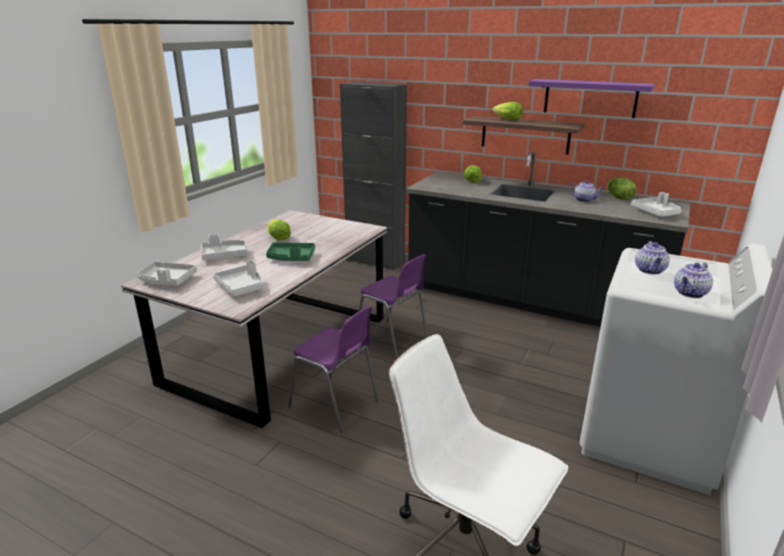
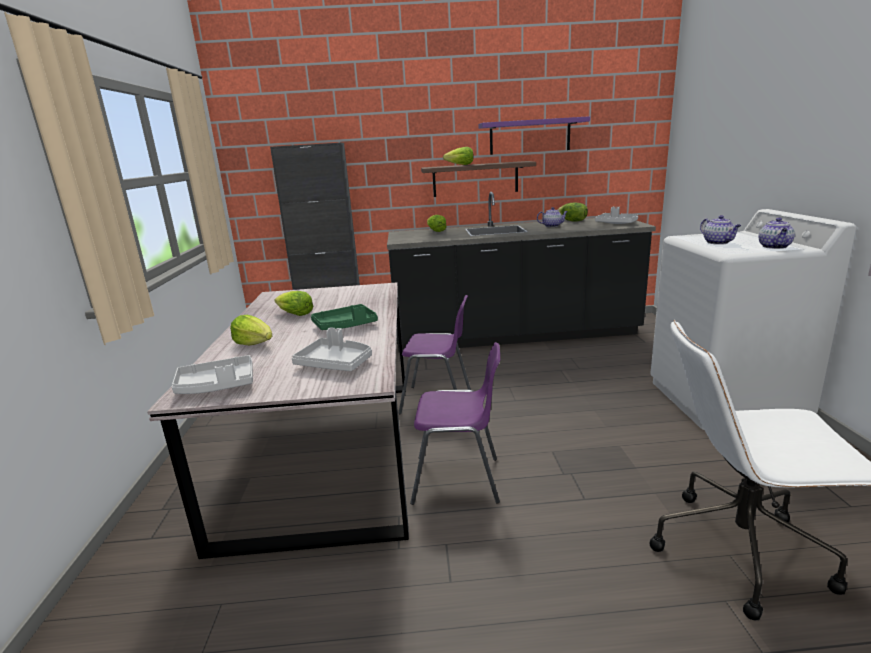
camera: 30 degrees left, 5 degrees down
(224, 255) = (255, 344): grey tray -> lettuce

